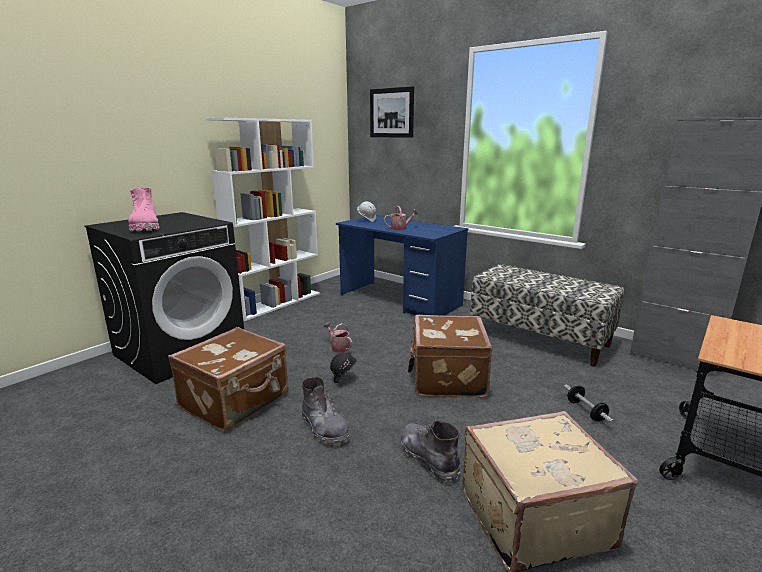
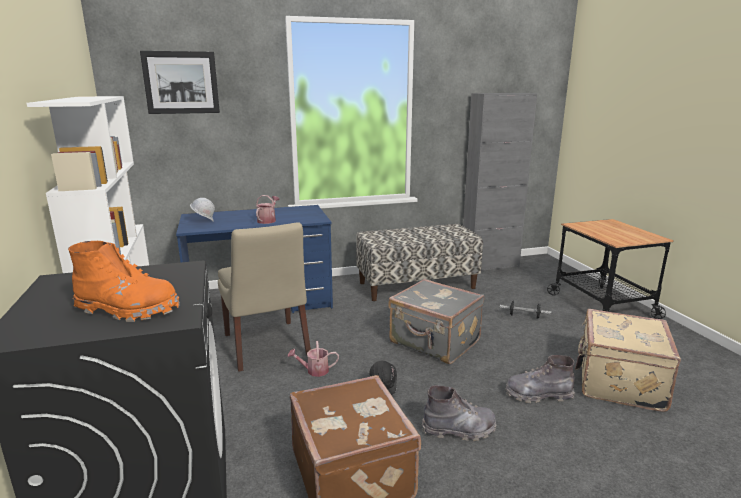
camera: 55 degrees left, 0 degrees up
(145, 228) = (127, 309): pink boot -> orange boot
(348, 323) = (267, 346): none -> beige chair
(446, 378) = (434, 342): brown suitcase -> grey suitcase

